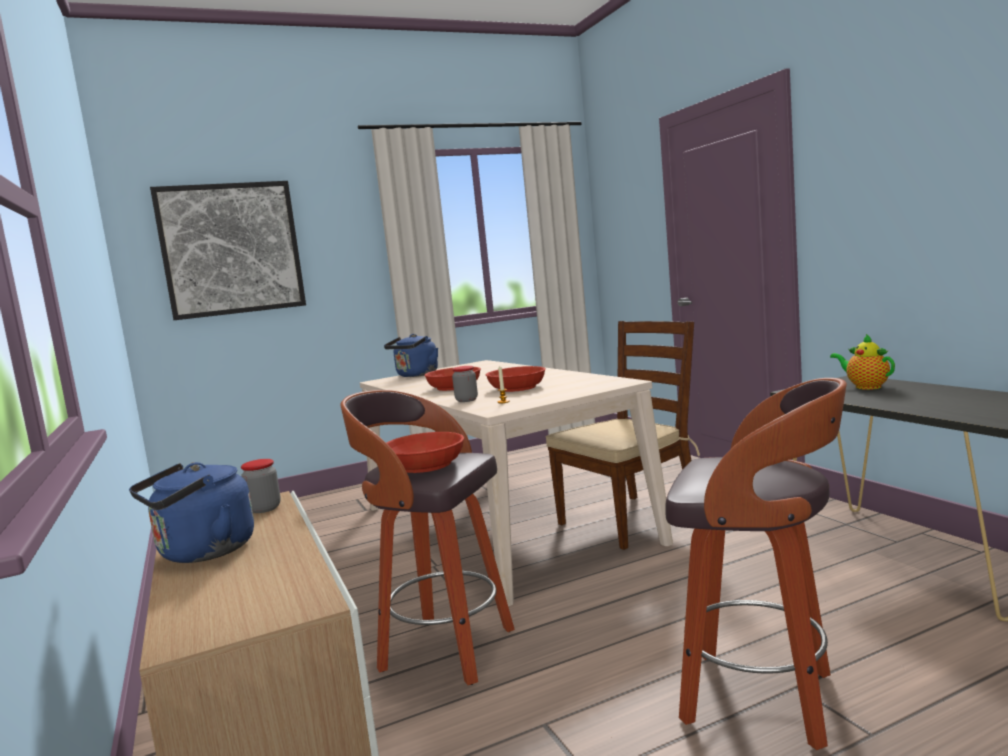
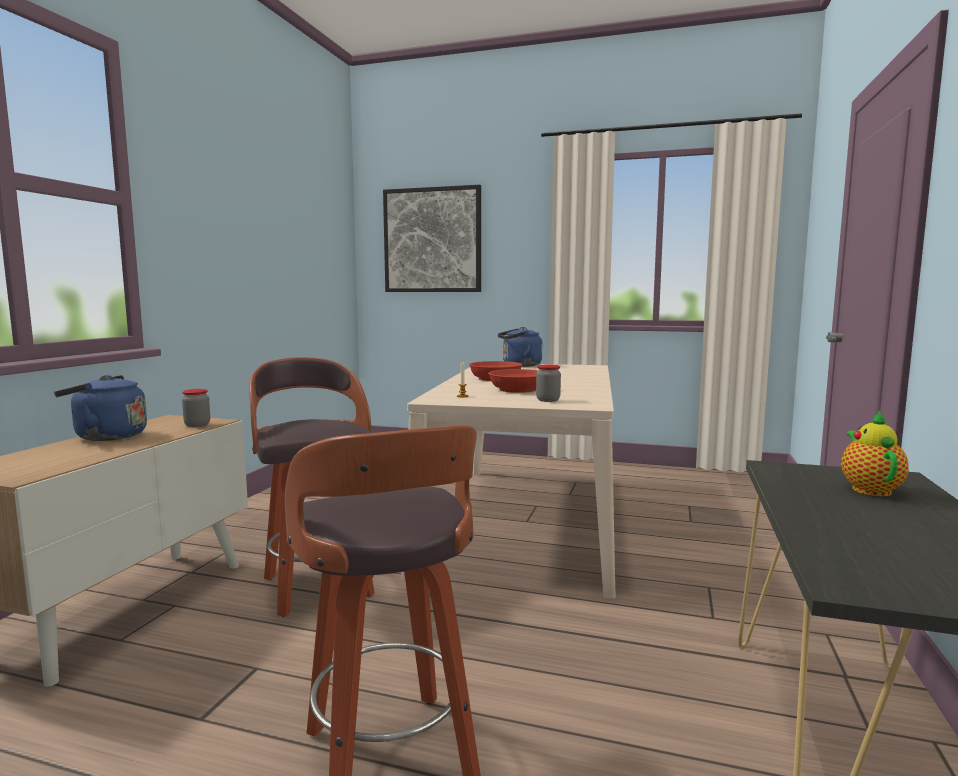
camera: 40 degrees right, 0 degrees up
(425, 464) = (304, 425): red bowl -> none
(466, 400) = (455, 389): jar -> jar (548, 400)
(630, 520) = (624, 561): brown chair -> none

